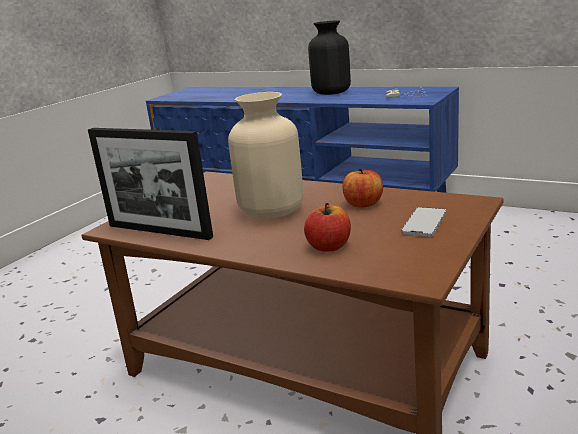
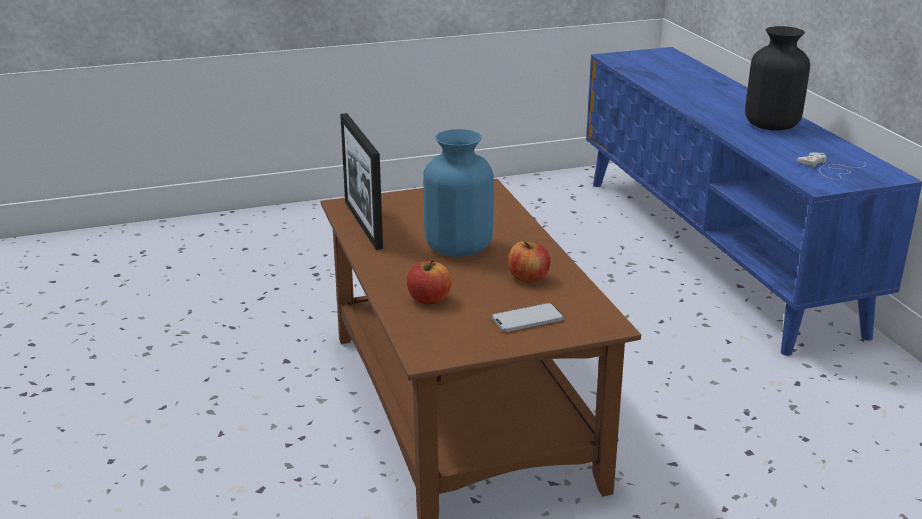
camera: 40 degrees right, 5 degrees up
(271, 211) = (458, 247): beige vase -> blue vase

